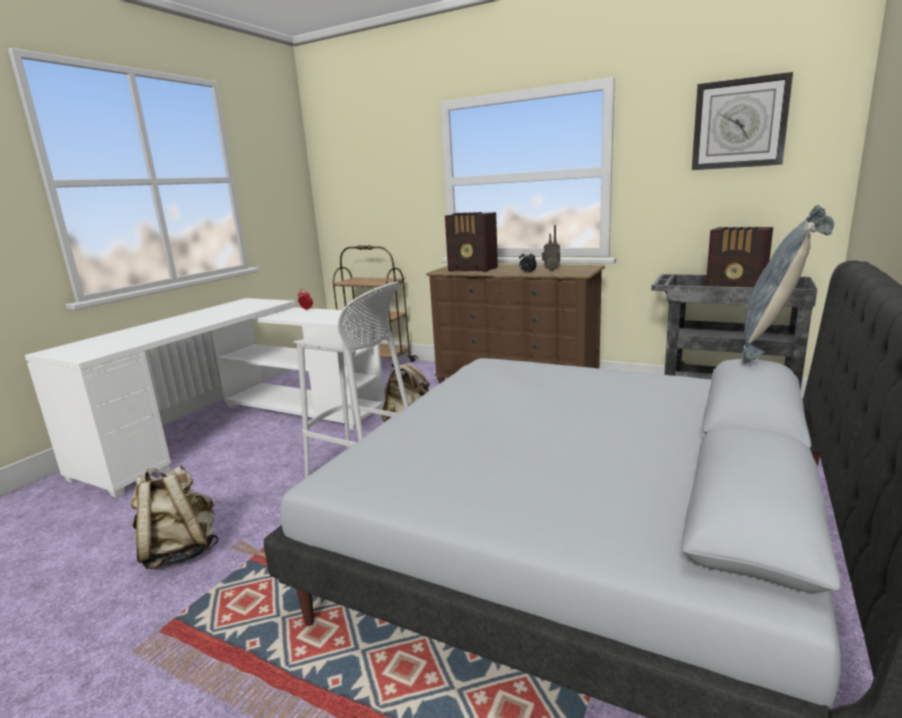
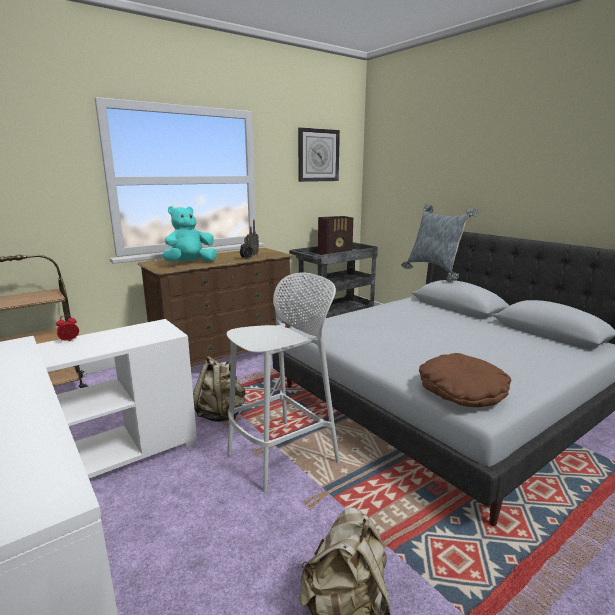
camera: 65 degrees left, 0 degrees up
(373, 463) = (463, 392): none -> brown pillow
(473, 269) = (190, 263): radio -> turquoise plush toy

